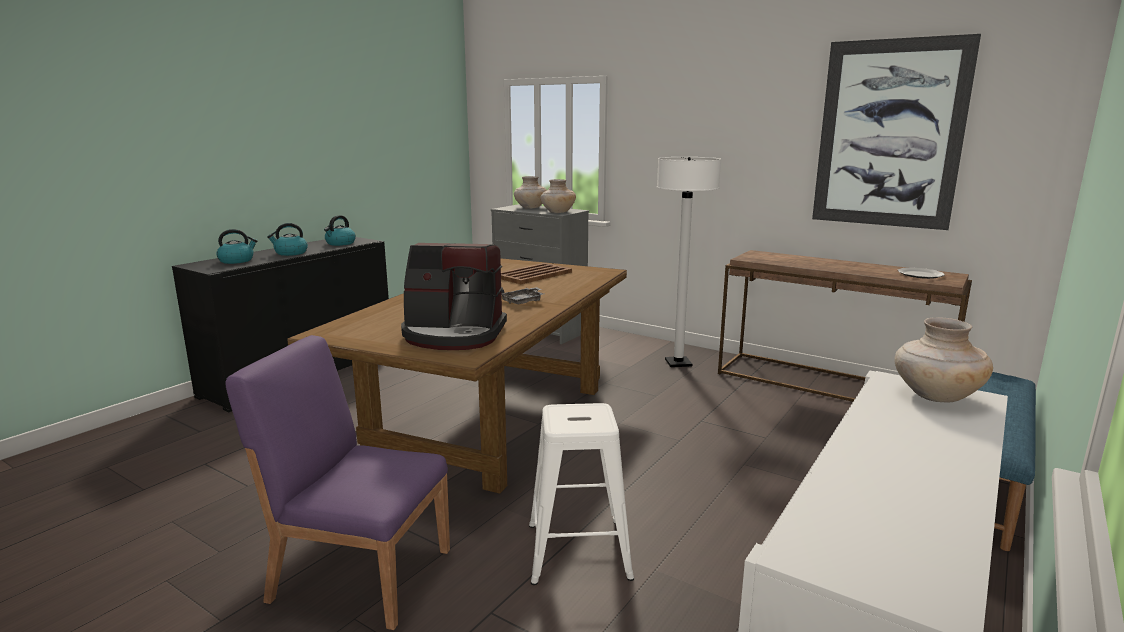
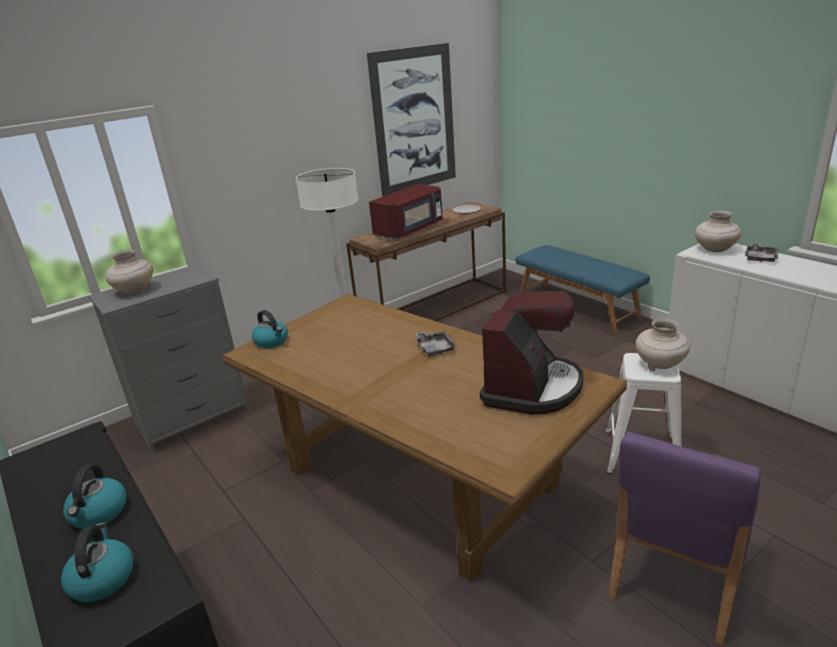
camera: 70 degrees left, 10 degrees up
(340, 243) = (73, 462): kettle -> kettle (272, 341)
(532, 275) = (331, 337): brown tray -> none
(558, 212) = (192, 278): beige vase -> beige vase (659, 364)
(808, 262) = (410, 229): none -> red microwave
(937, 431) = (760, 258): none -> grey tray

